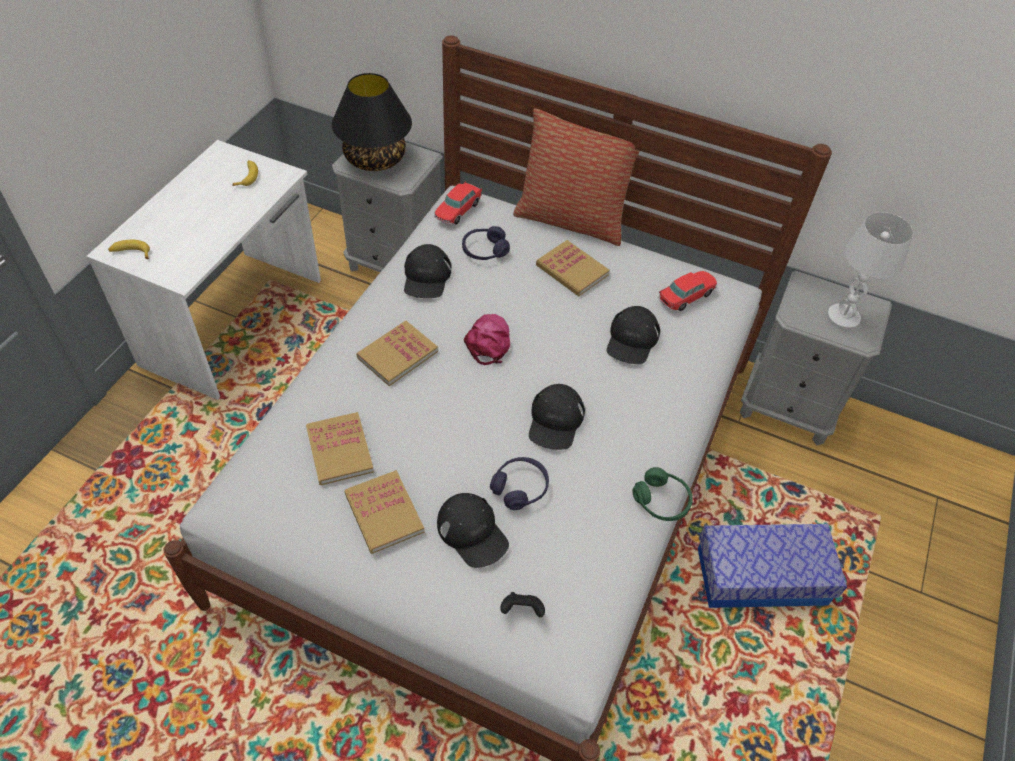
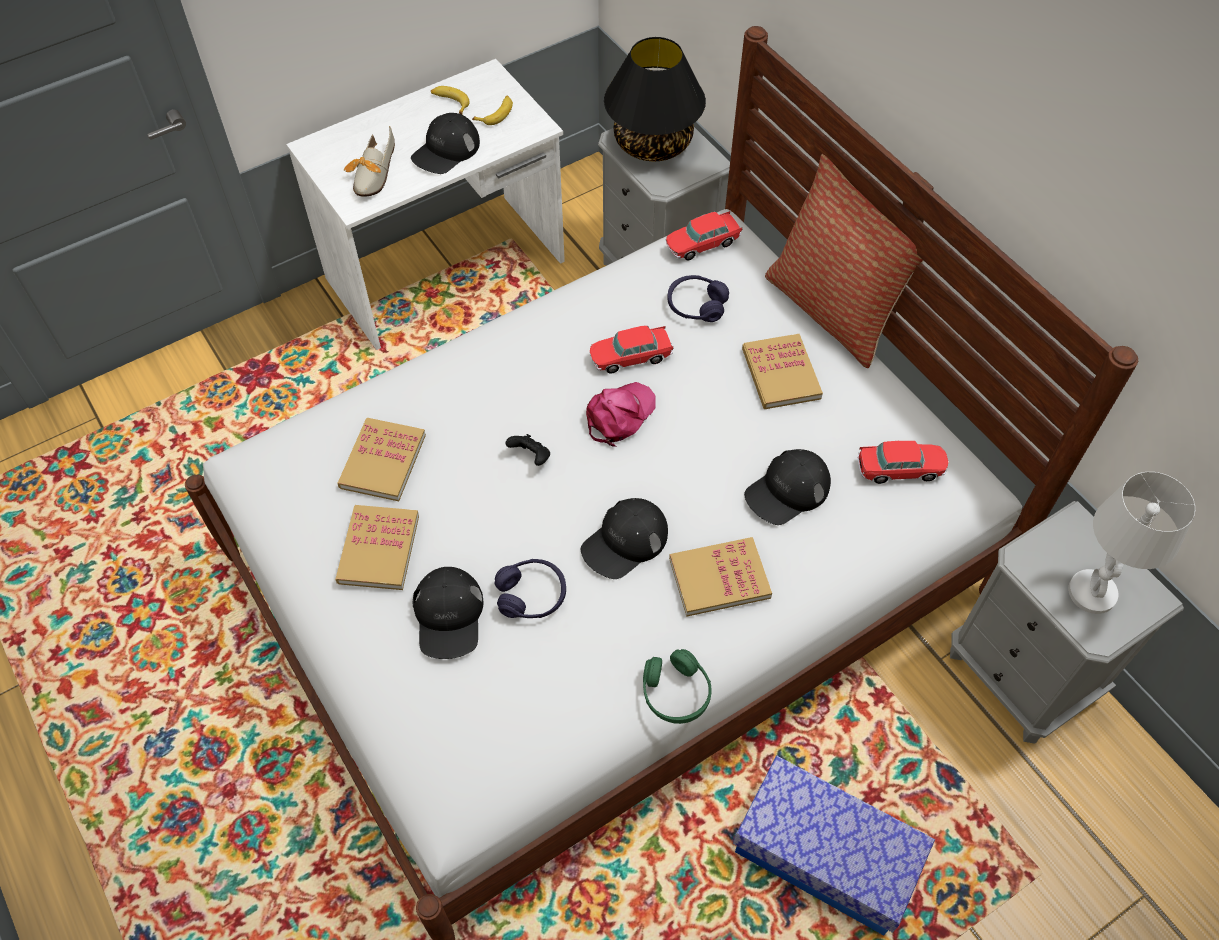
camera: 35 degrees right, 5 degrees up
(130, 253) = (327, 157): banana -> banana (450, 102)
(180, 252) = (372, 176): none -> shoe
(397, 355) = (512, 385): book -> book (719, 578)
(426, 277) = (607, 310): black cap -> black cap (446, 150)
(466, 300) = (630, 357): none -> toy car
(522, 610) = (439, 724): black game controller -> black game controller (531, 457)

